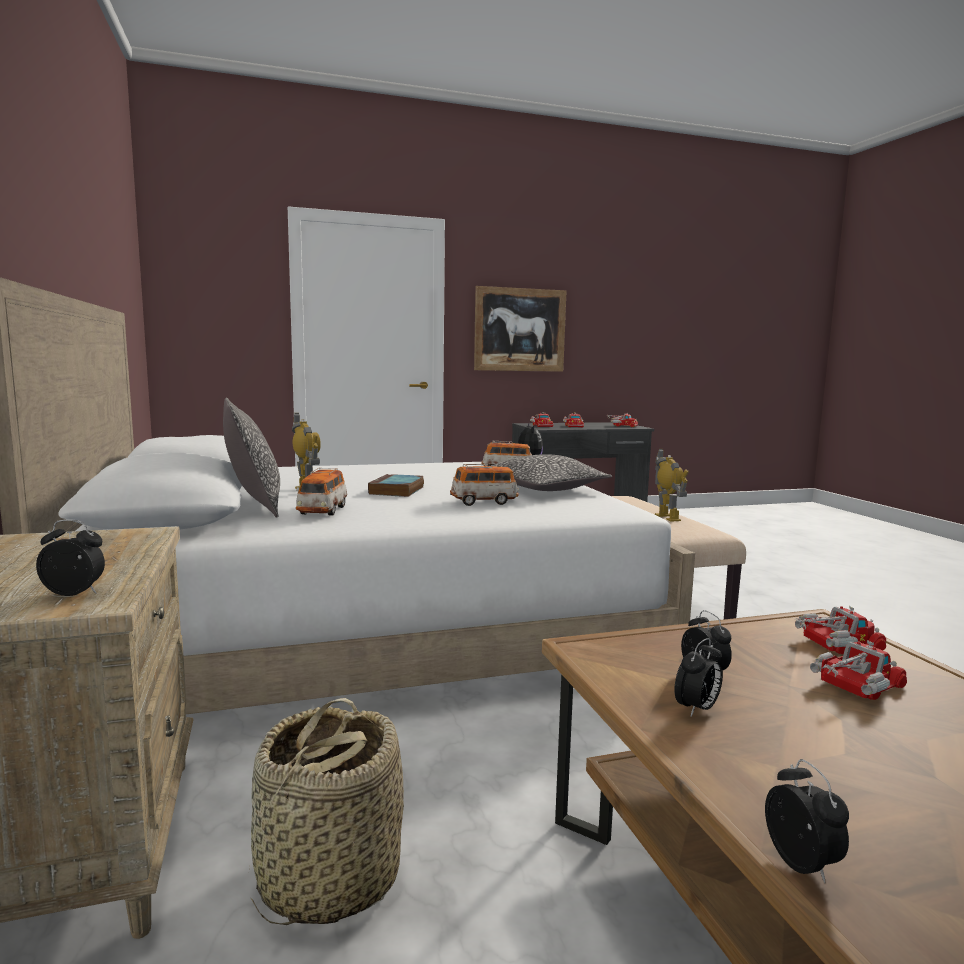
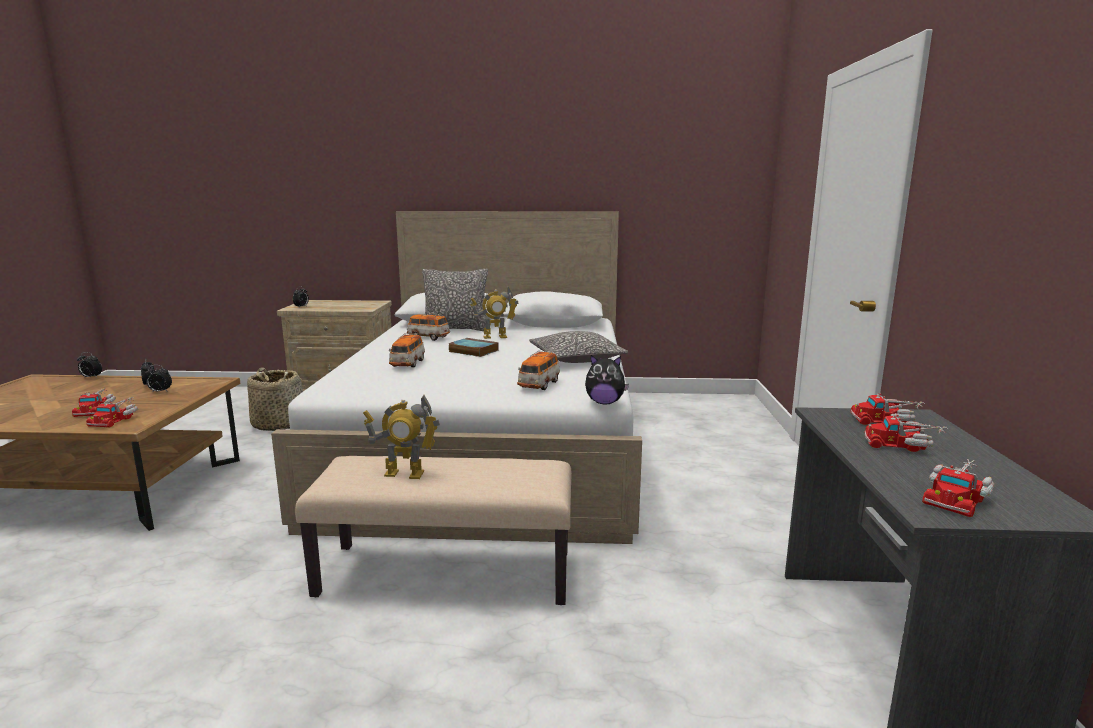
camera: 110 degrees right, 5 degrees up
(520, 330) = (983, 225): picture -> none
(543, 489) = (434, 383): pillow -> pillow (576, 359)

